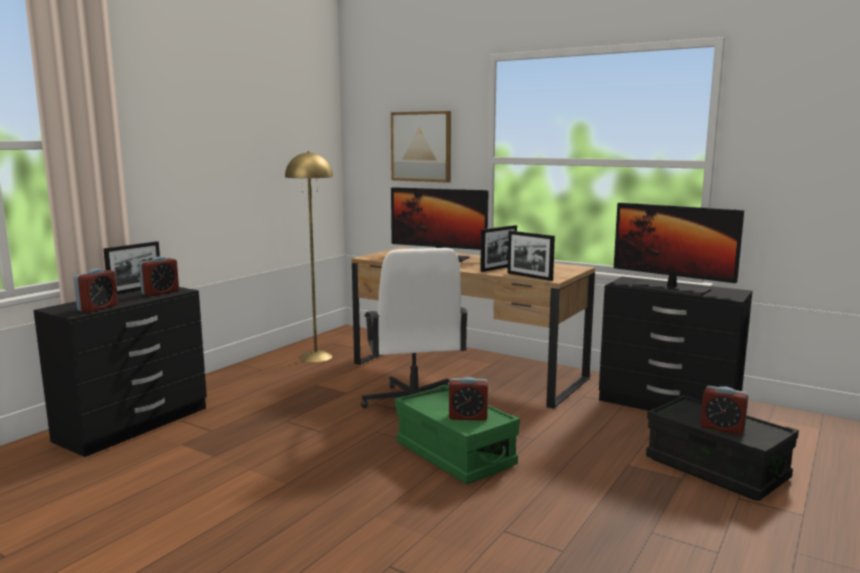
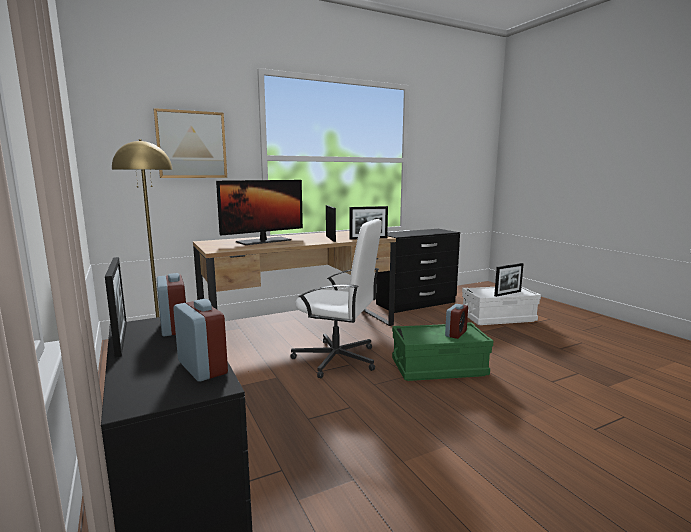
camera: 60 degrees left, 0 degrees up
(671, 288) = (418, 233): monitor -> none
(716, 469) = (498, 317): black storage box -> white storage box
(722, 428) = (507, 293): alarm clock -> picture frame

